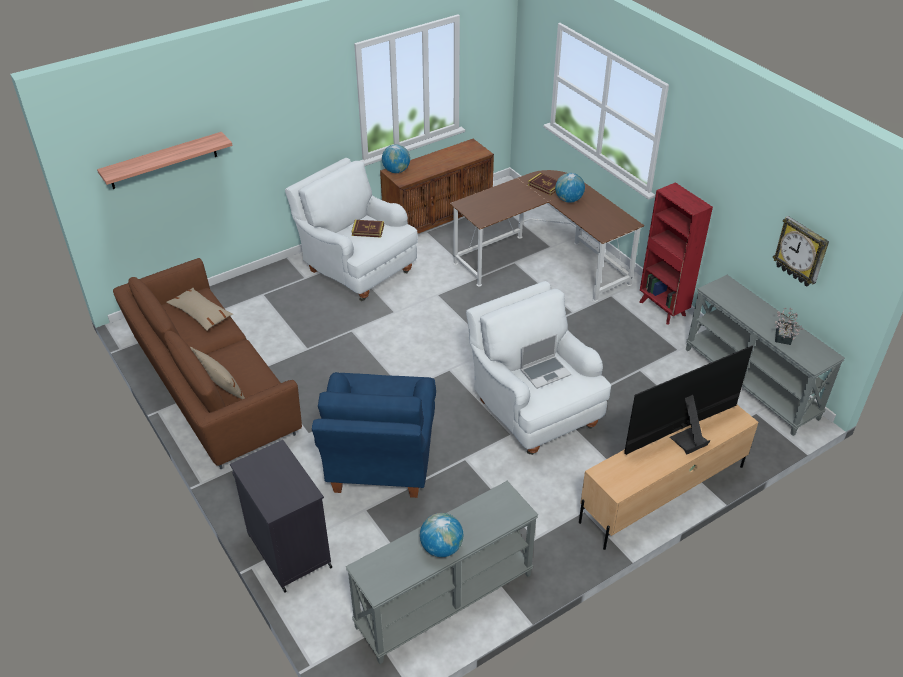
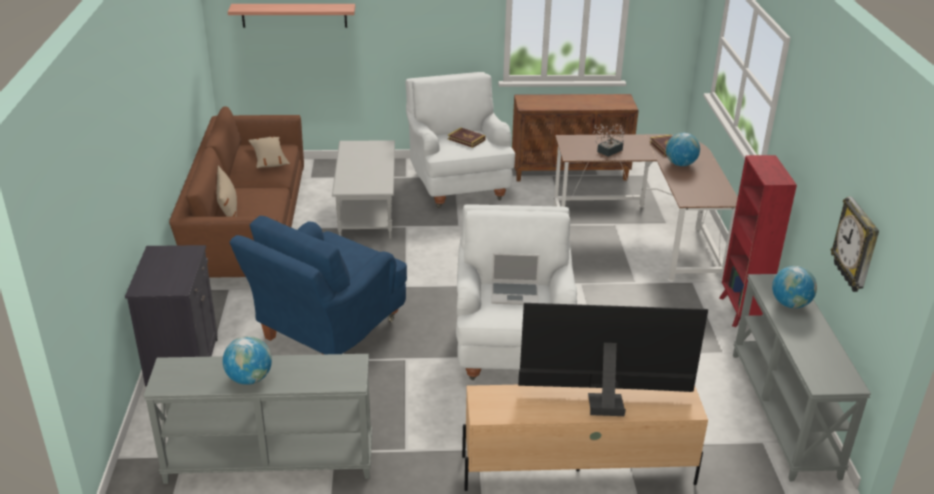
camera: 30 degrees right, 10 degrees down
(303, 328) = (366, 211): none -> grey coffee table
(396, 171) = (529, 98): globe -> globe (790, 304)
(782, 338) = (806, 348): potted plant -> potted plant (607, 151)

